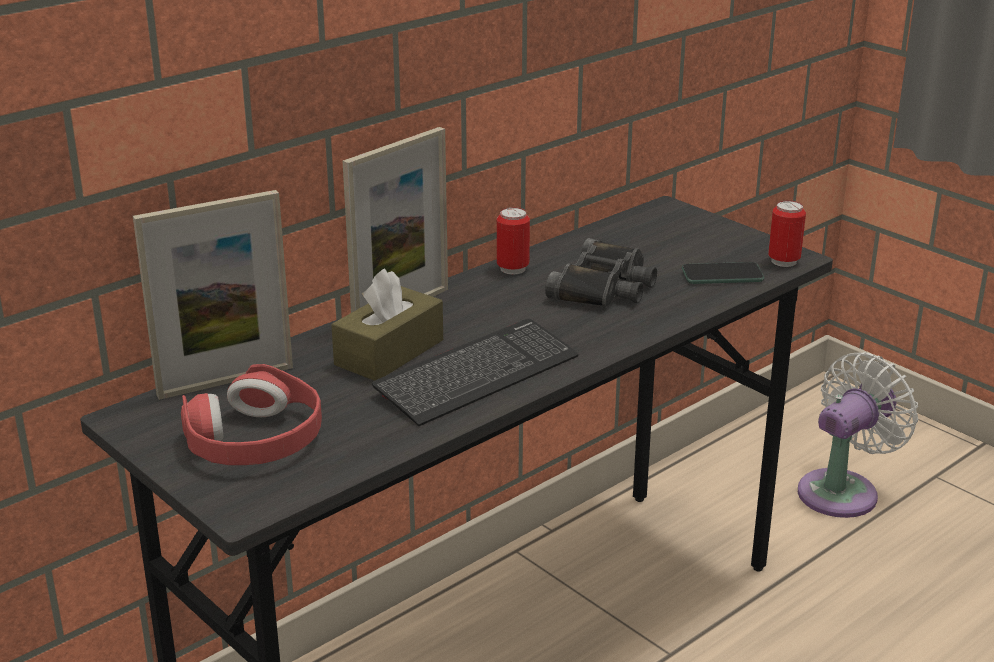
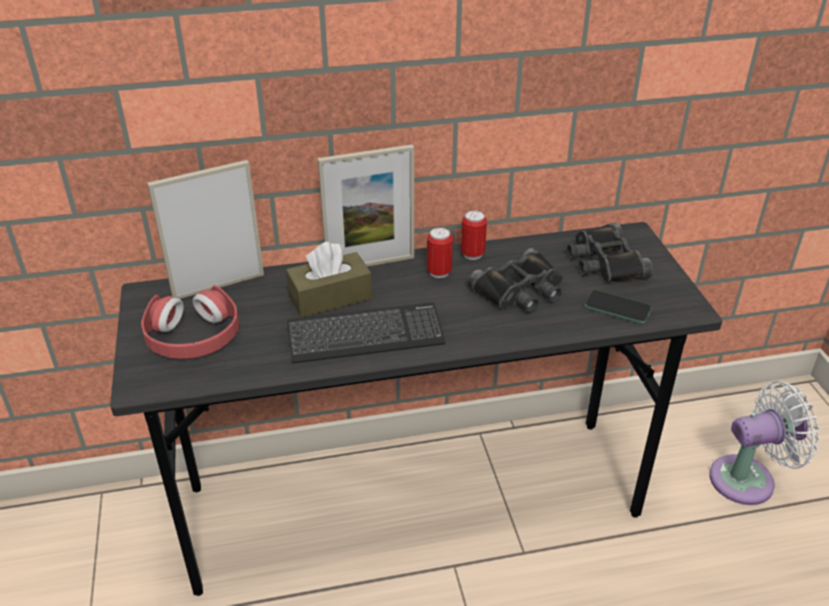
camera: 30 degrees right, 10 degrees up
(226, 381) = (218, 286): picture frame -> picture frame turned 150 degrees clockwise
(664, 239) = (604, 262): none -> black binoculars
(783, 261) = (678, 311): can -> can (439, 272)

